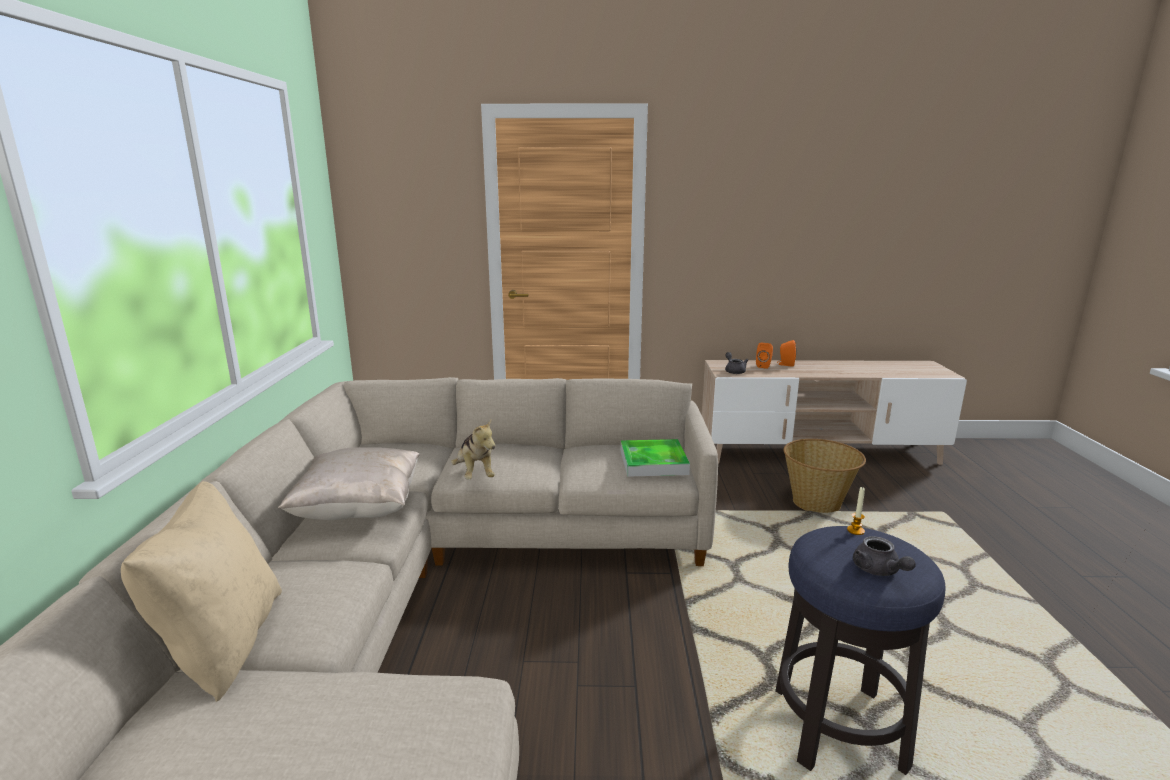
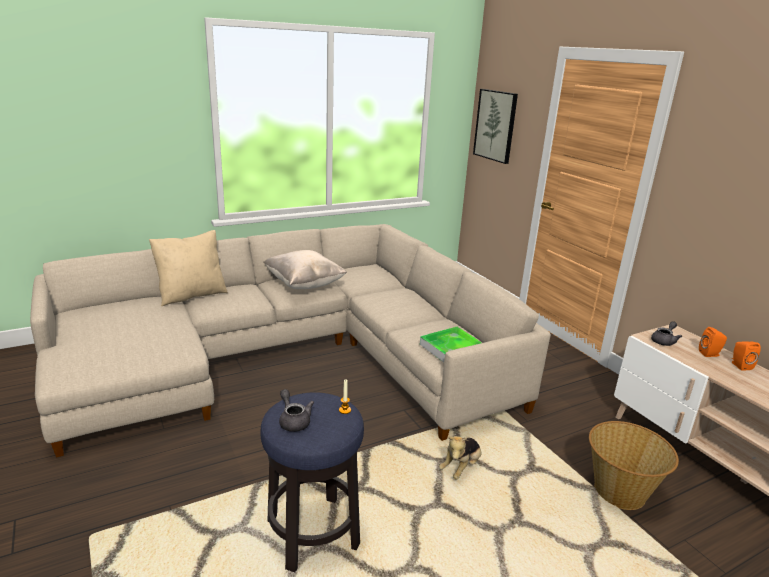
camera: 60 degrees right, 5 degrees up
(390, 214) = (495, 125): none -> picture
(475, 474) = (371, 300): plush toy -> plush toy (461, 467)
(879, 571) = (293, 421): grey teapot -> grey teapot turned 105 degrees clockwise

